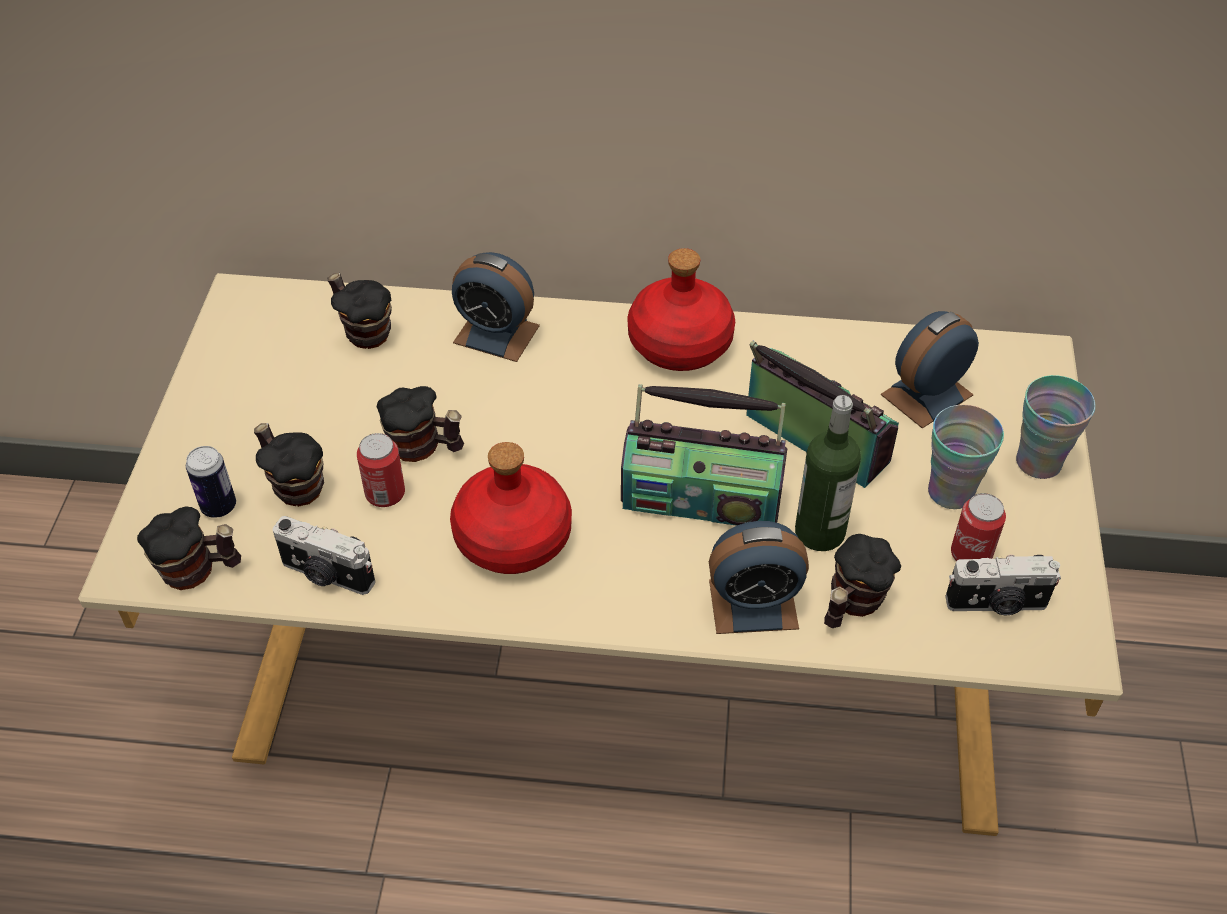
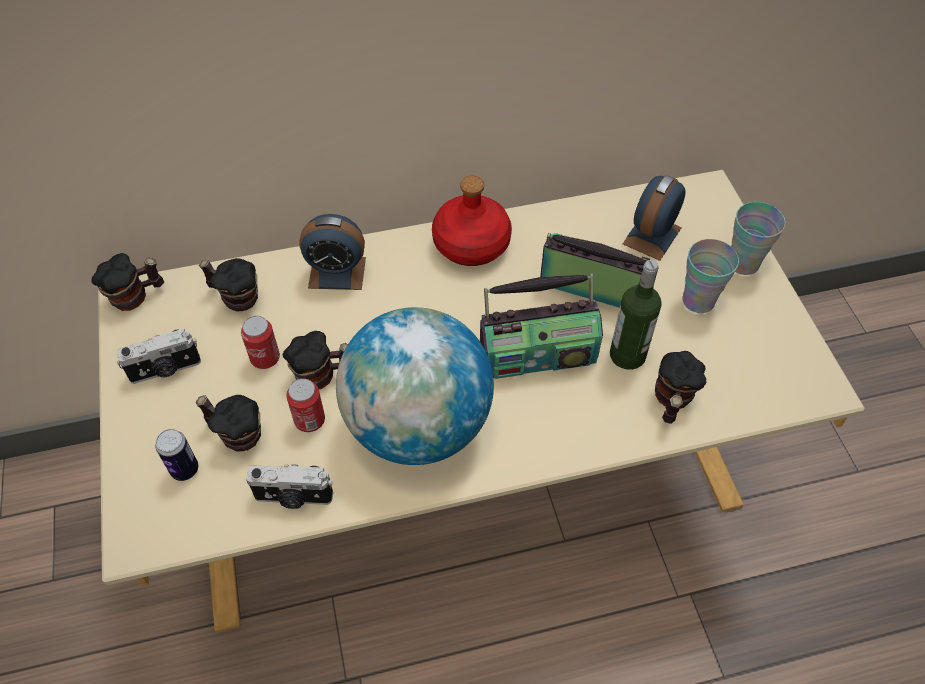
camera: 20 degrees left, 5 degrees up
(197, 571) = (191, 527): mug -> mug (136, 297)
(511, 538) = (418, 425): red bottle -> globe
(753, 604) = (607, 422): alarm clock -> none
(970, 554) = (730, 341): can -> can (265, 358)
(997, 604) = (762, 371): camera -> camera (165, 370)

